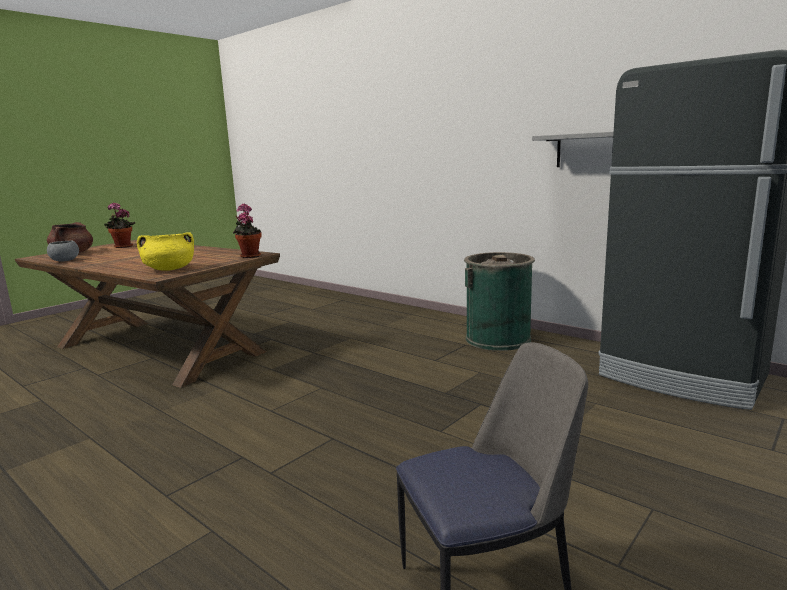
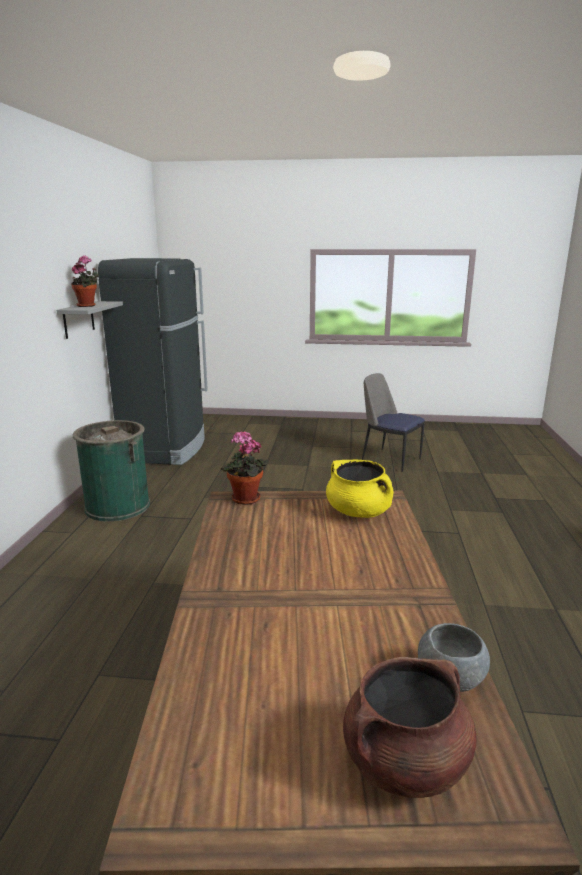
camera: 125 degrees left, 5 degrees up
(122, 247) = (261, 736): potted plant -> potted plant (88, 306)

